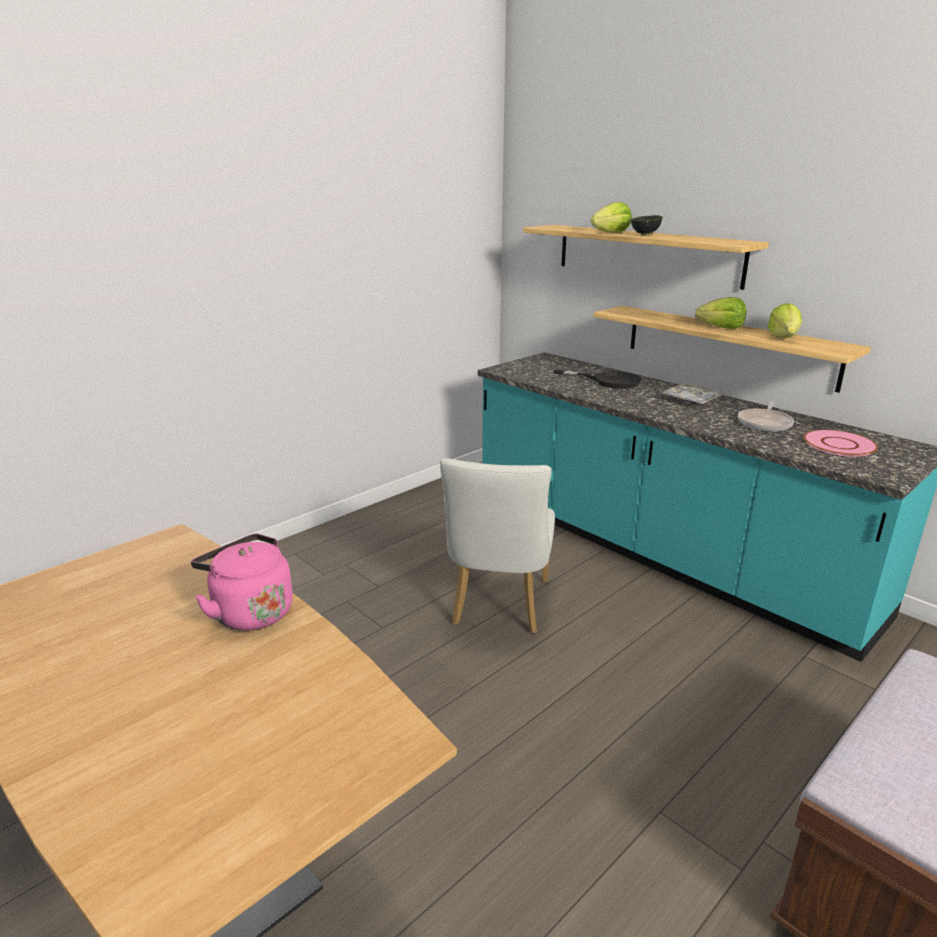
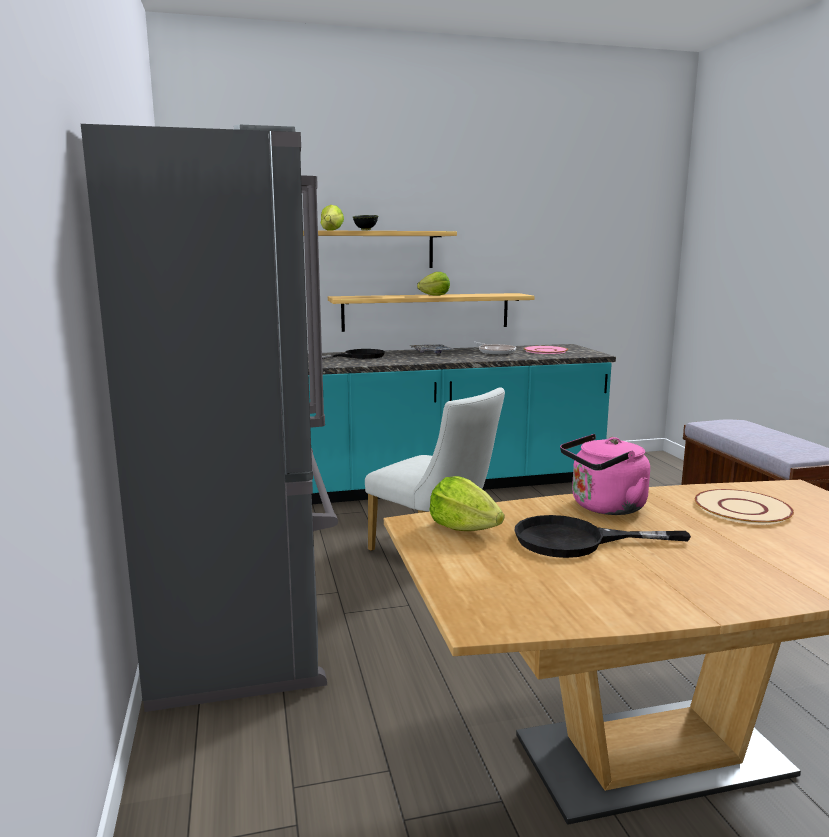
camera: 60 degrees left, 10 degrees down
(151, 612) = (576, 541): none -> black frying pan
(288, 701) = (742, 509): none -> beige plate
(299, 569) = (244, 626): none -> grey fridge
(783, 337) = (478, 294): lettuce -> lettuce (464, 528)

